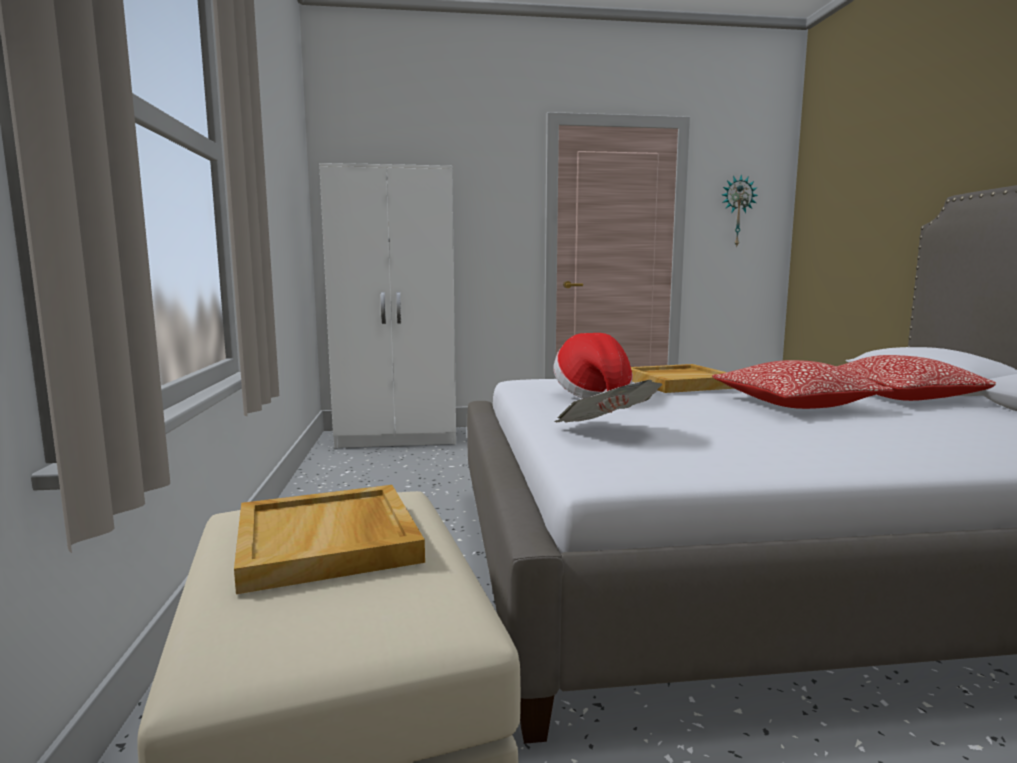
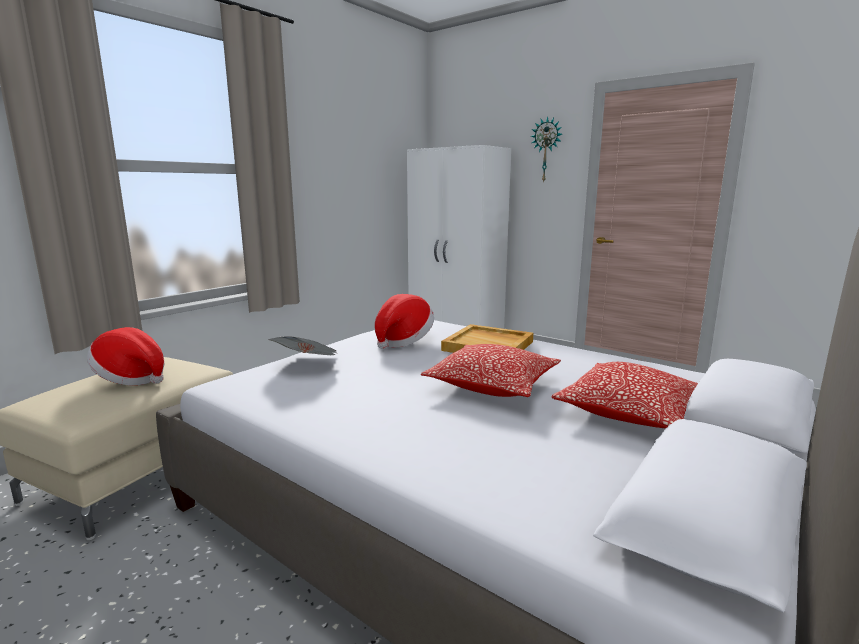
camera: 45 degrees right, 5 degrees up
(329, 541) = (131, 378): beige tray -> hat
(737, 211) = (811, 167): wall clock -> wall clock (546, 150)

